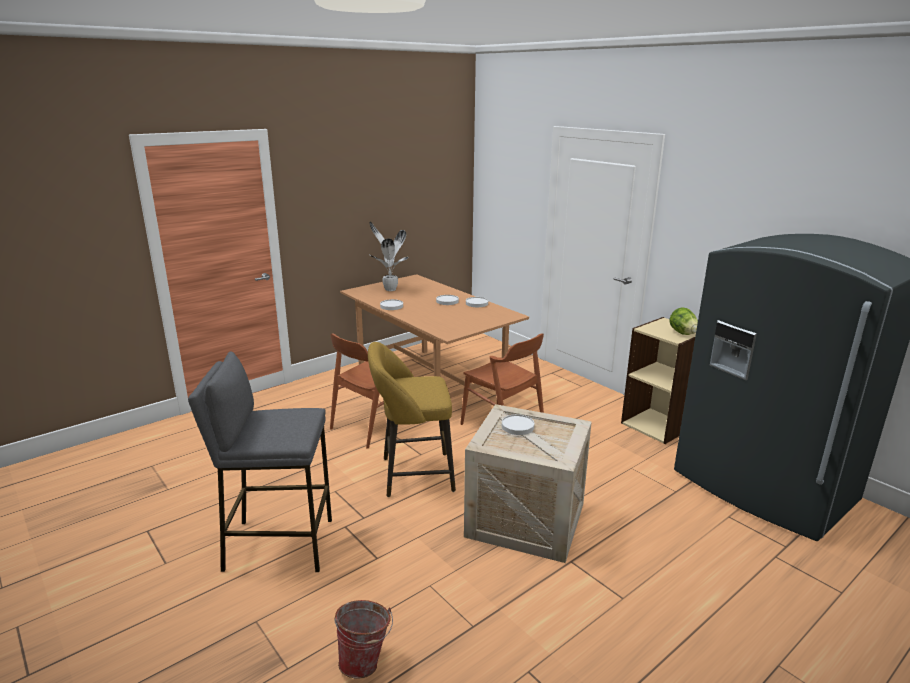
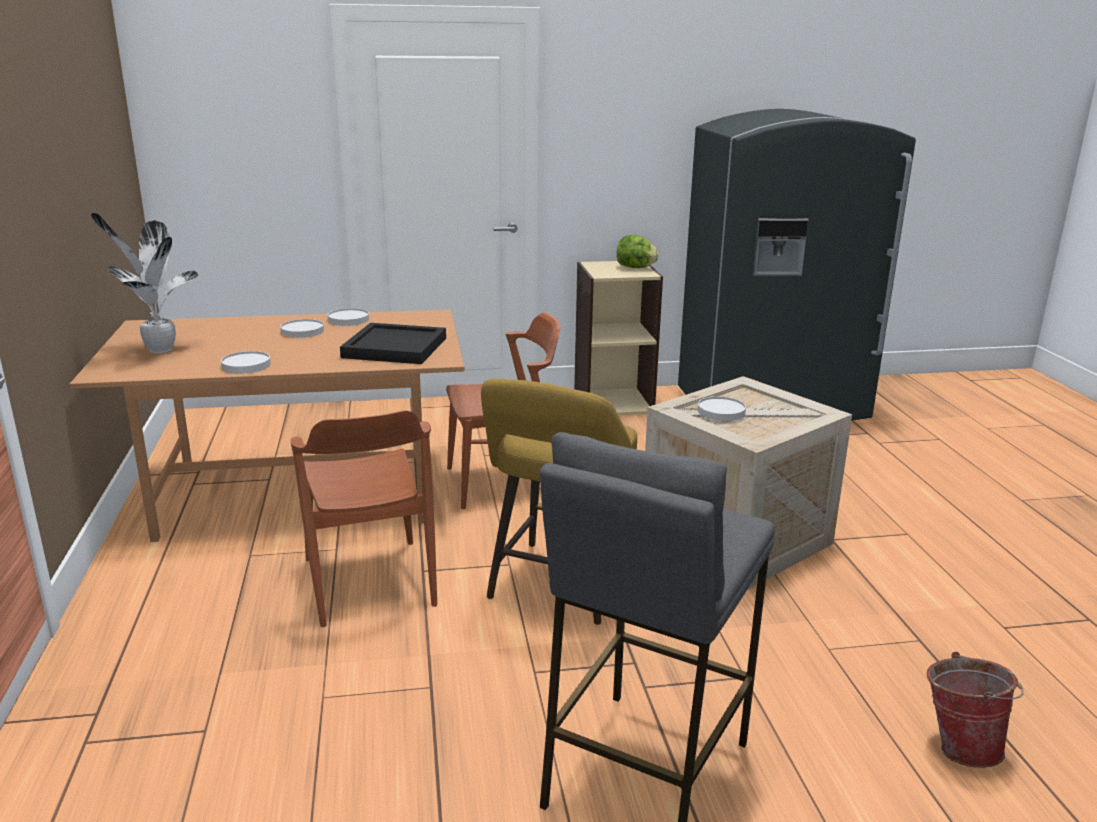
camera: 60 degrees left, 0 degrees up
(452, 322) = (396, 347): none -> black tray

